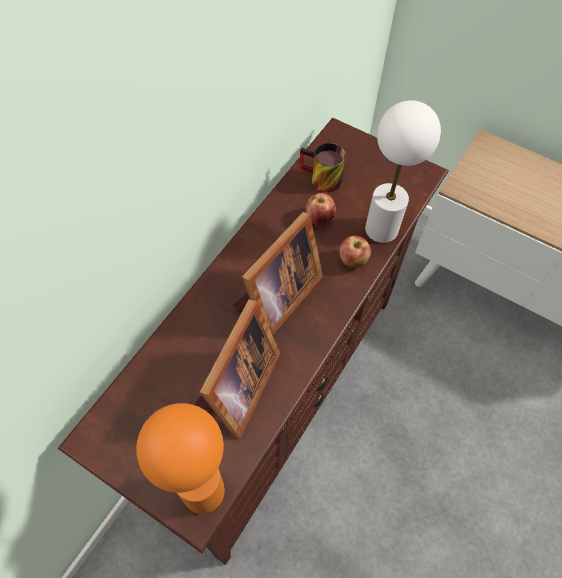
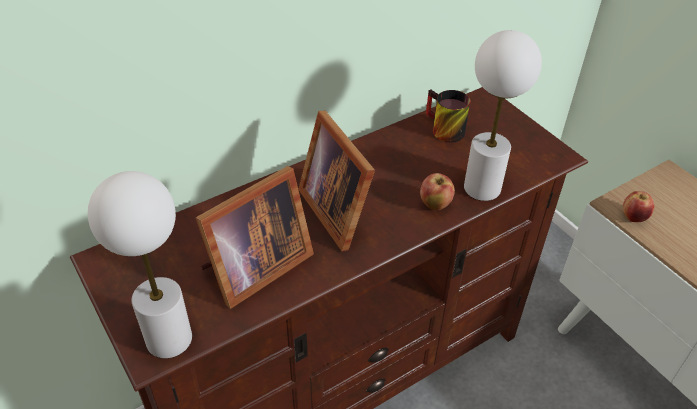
camera: 25 degrees right, 15 degrees down
(203, 492) = (169, 339): orange table lamp -> white table lamp
(276, 298) = (338, 209): picture frame -> picture frame turned 90 degrees clockwise
(319, 218) = (422, 160): apple -> apple (633, 217)

